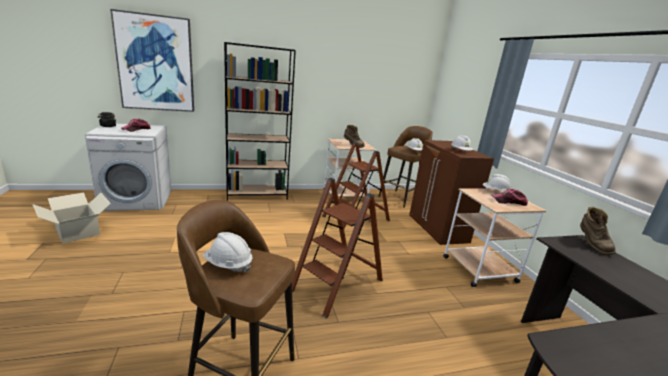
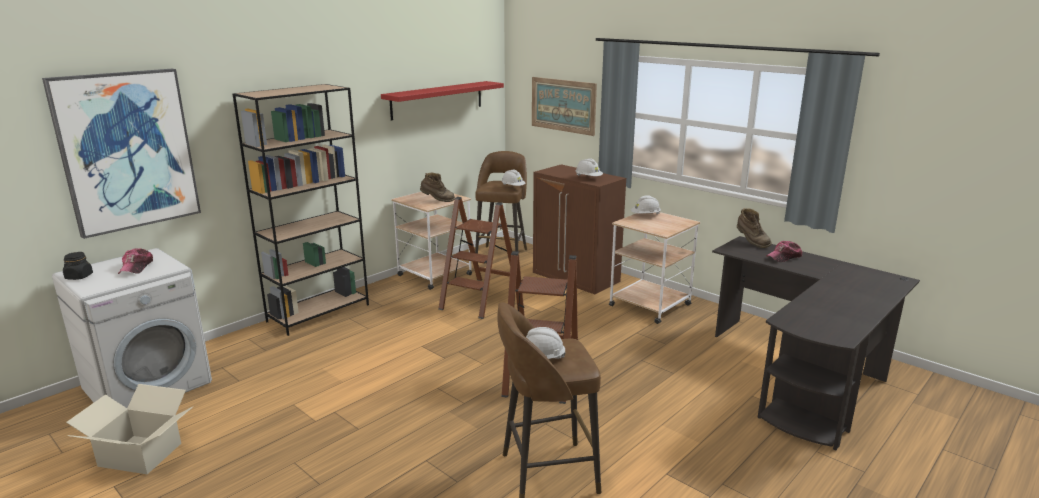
camera: 30 degrees left, 0 degrees up
(377, 79) = (437, 100): none -> red shelf
(468, 97) = (563, 105): none -> picture
(509, 201) = (666, 223): cap -> cap (784, 257)

